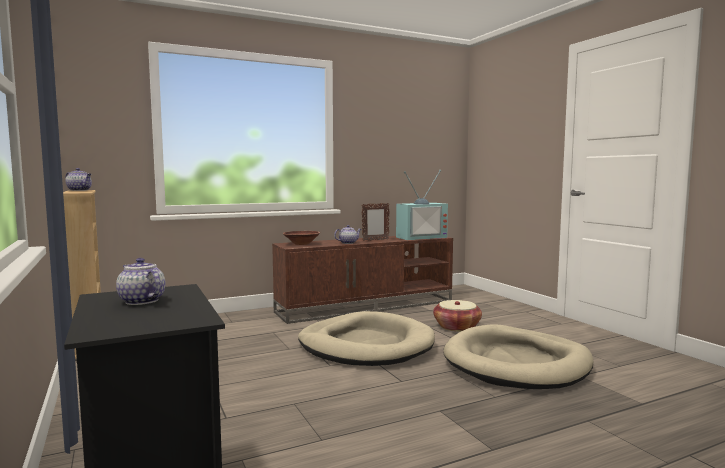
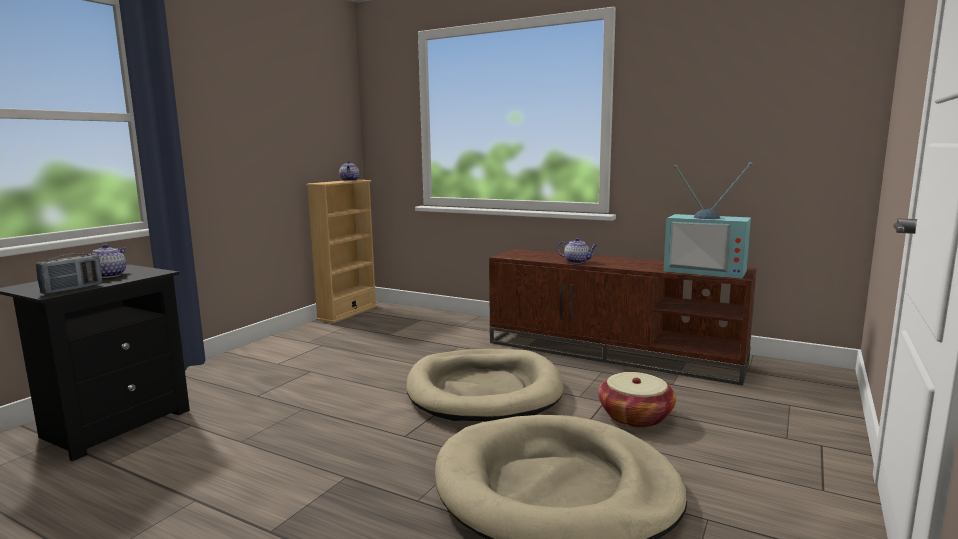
camera: 55 degrees right, 5 degrees up
(193, 313) = (72, 289): none -> radio
(301, 244) = (530, 254): brown bowl -> none
(375, 240) = (624, 264): picture frame -> none

